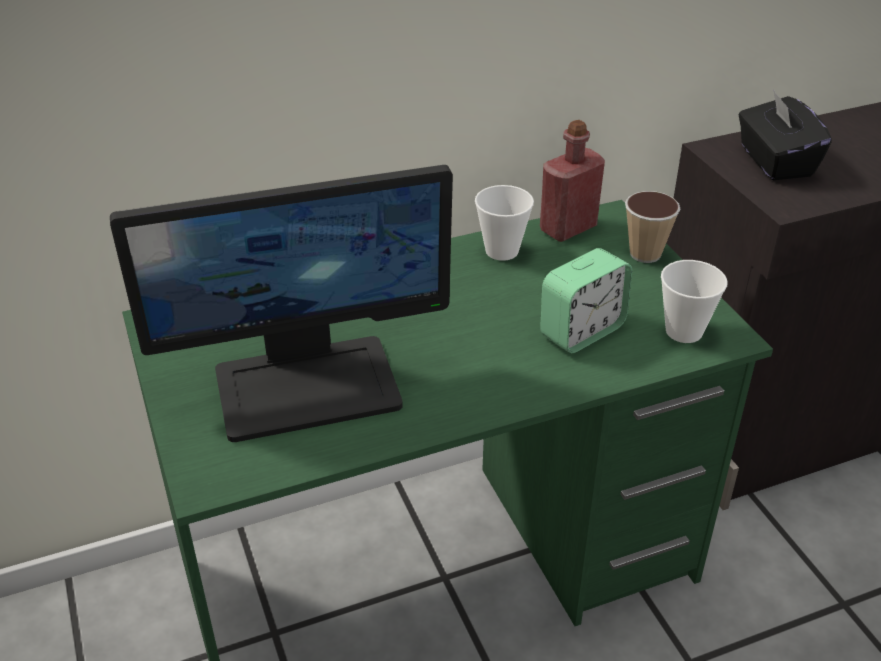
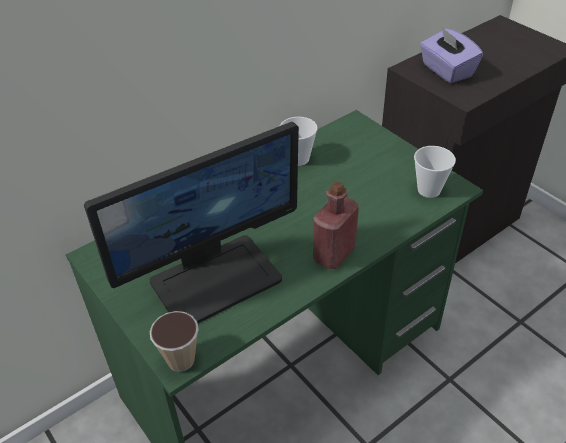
camera: 15 degrees left, 5 degrees up
(568, 228) = (332, 135): red bottle -> red bottle (334, 254)
(582, 331) = (369, 203): alarm clock -> none
(645, 254) = (385, 143): cup -> cup (181, 360)
(774, 162) = (446, 71): black tissue box -> purple tissue box

